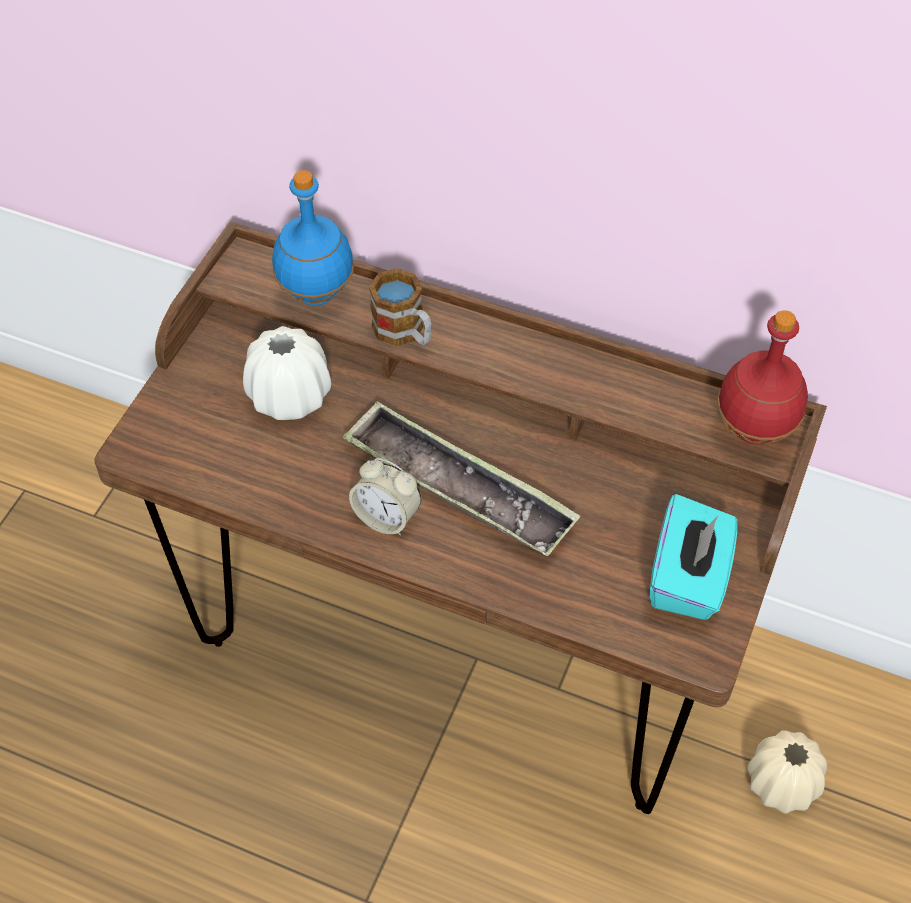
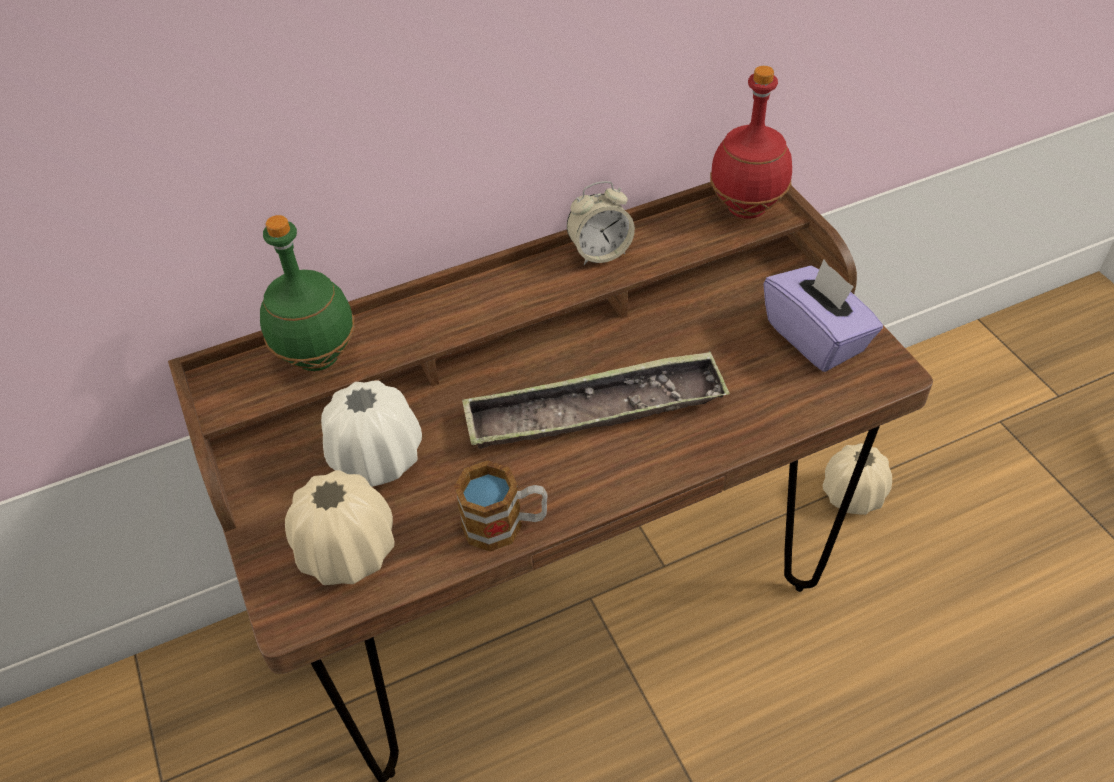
camera: 45 degrees left, 5 degrees down
(203, 441) = (347, 552): none -> beige vase
(316, 294) = (319, 358): blue bottle -> green bottle
(386, 517) = (573, 475): alarm clock -> alarm clock (600, 252)
(405, 333) = (430, 330): mug -> mug (505, 525)
(688, 578) = (816, 337): turquoise tissue box -> purple tissue box

